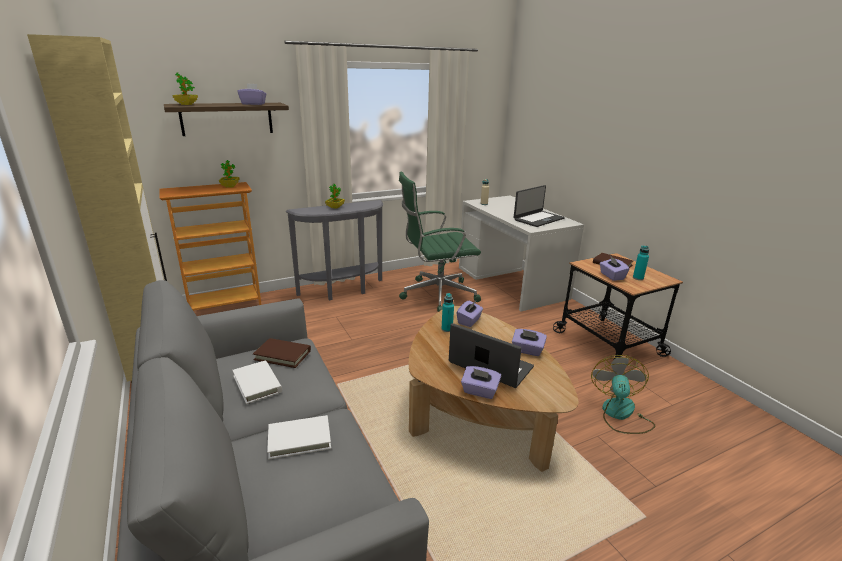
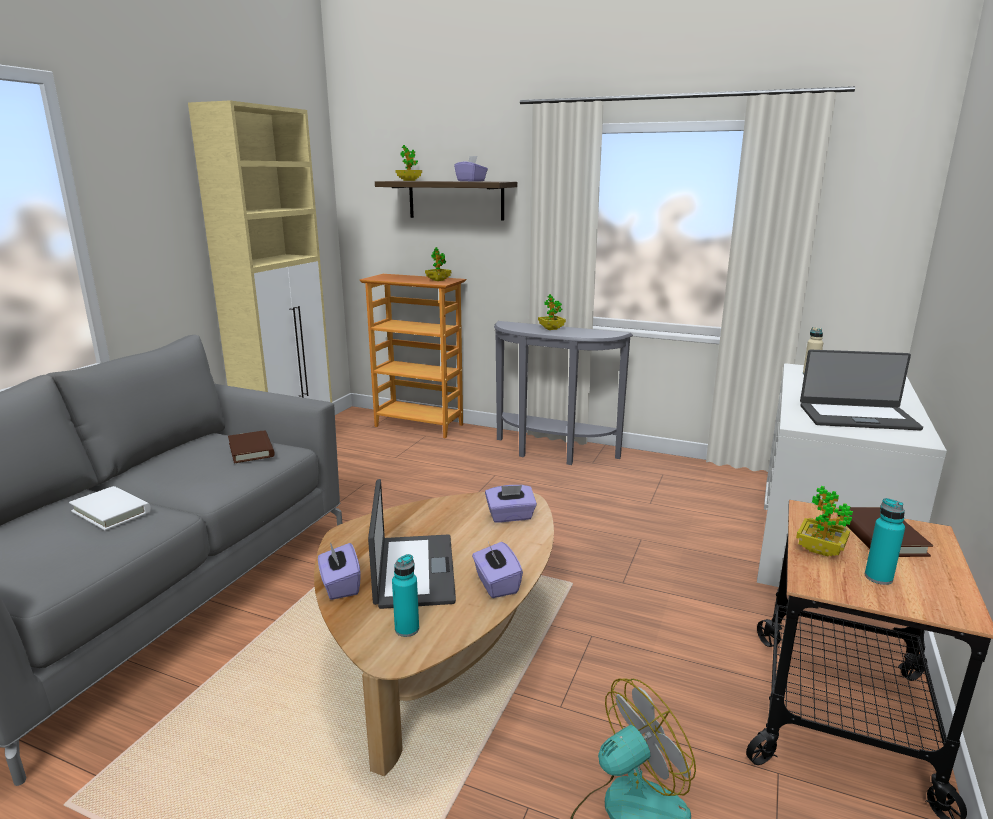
camera: 50 degrees right, 5 degrees down
(257, 384) = (188, 461): white book -> none
(436, 294) = (660, 503): green office chair -> none
(447, 329) = (464, 511): turquoise bottle -> turquoise bottle (407, 629)
(611, 276) = (820, 549): purple tissue box -> potted plant

